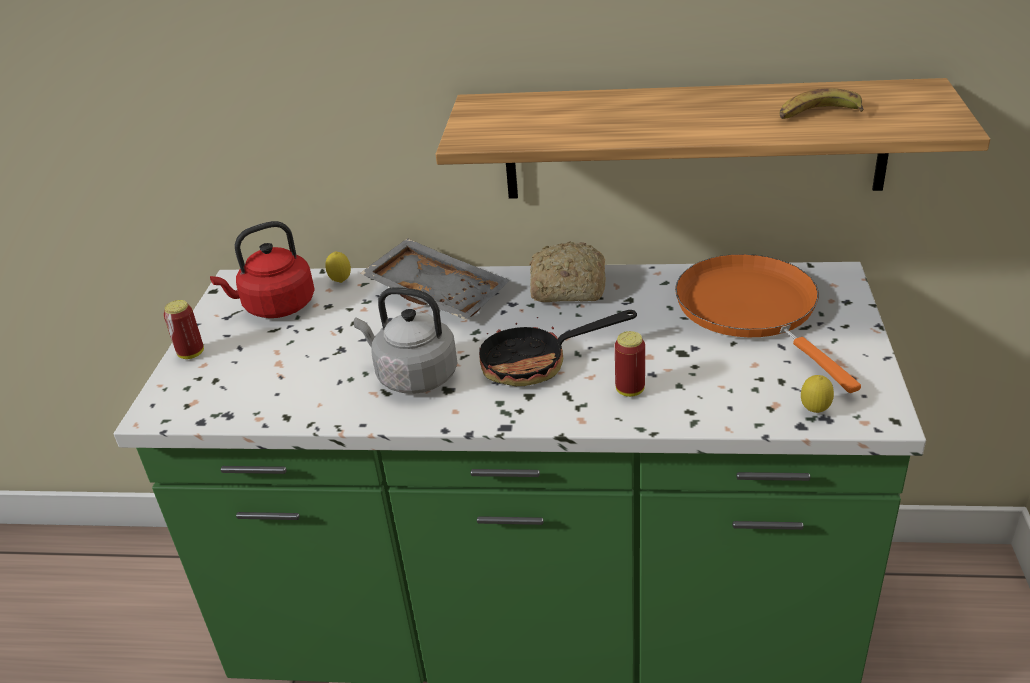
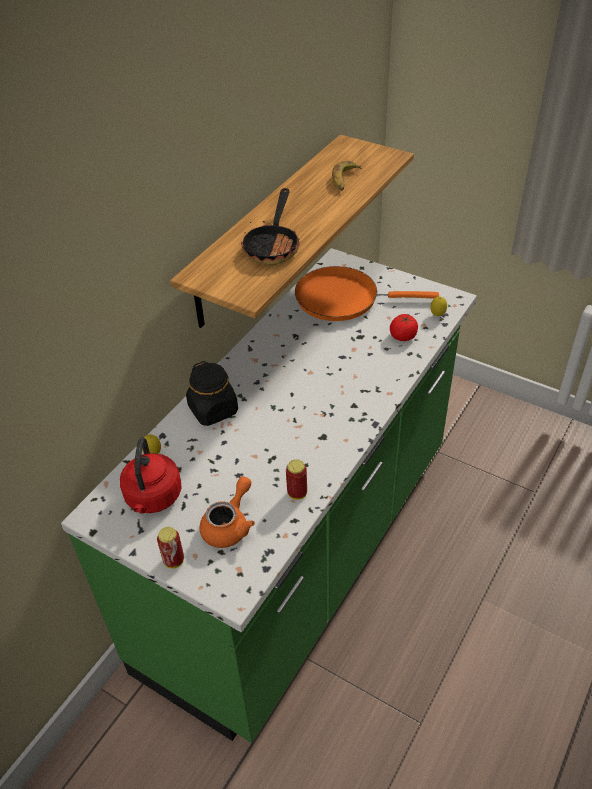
camera: 65 degrees left, 10 degrees up
(257, 371) = (230, 525): none -> orange teapot
(413, 376) = (297, 448): grey kettle -> none
(439, 292) = (213, 410): grey tray -> black jar
(537, 363) = (326, 392): frying pan -> frying pan (273, 245)
(565, 288) = (260, 355): bread -> none
(630, 390) = (377, 366): can -> can (297, 493)
(726, 392) = (403, 335): none -> tomato

